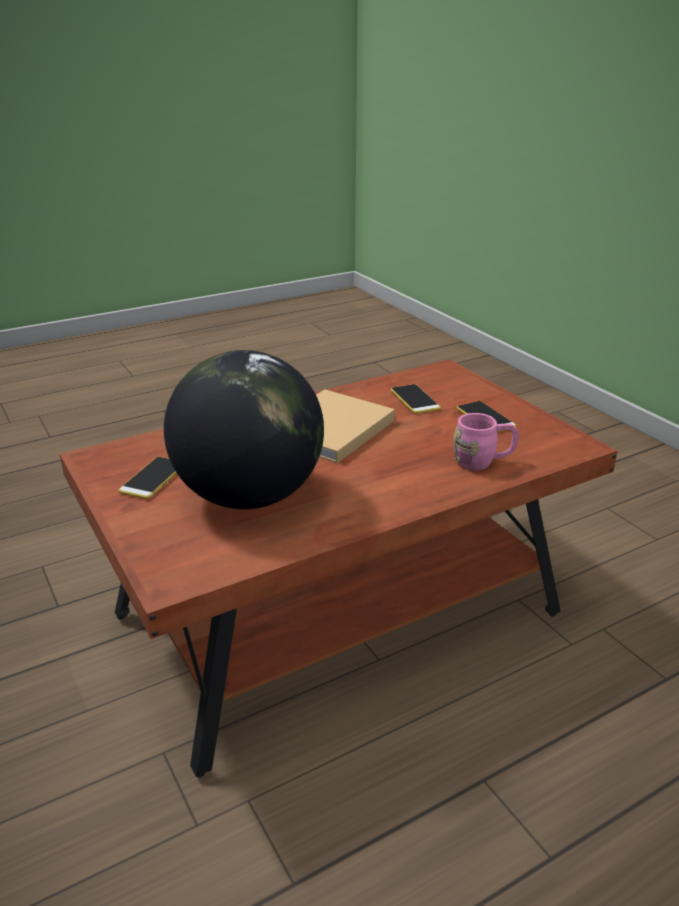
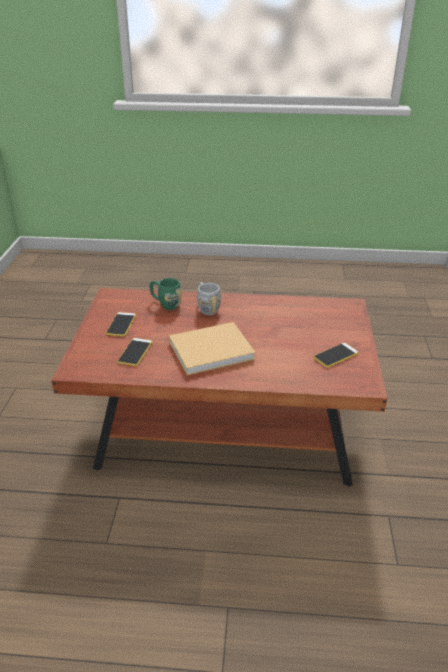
camera: 145 degrees left, 5 degrees up
(249, 496) = (293, 327): globe -> none
(417, 478) = (206, 307): none -> grey mug
(483, 462) = (166, 303): pink mug -> green mug

